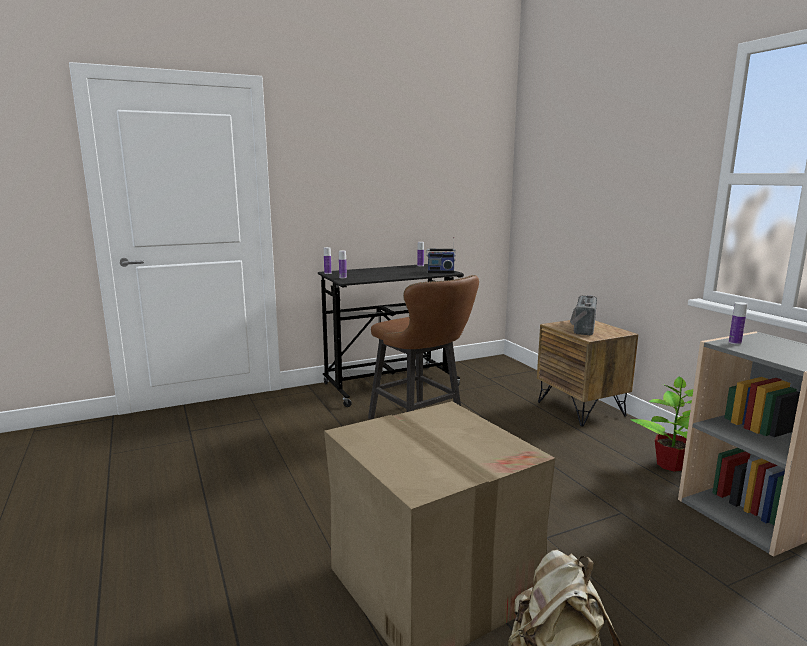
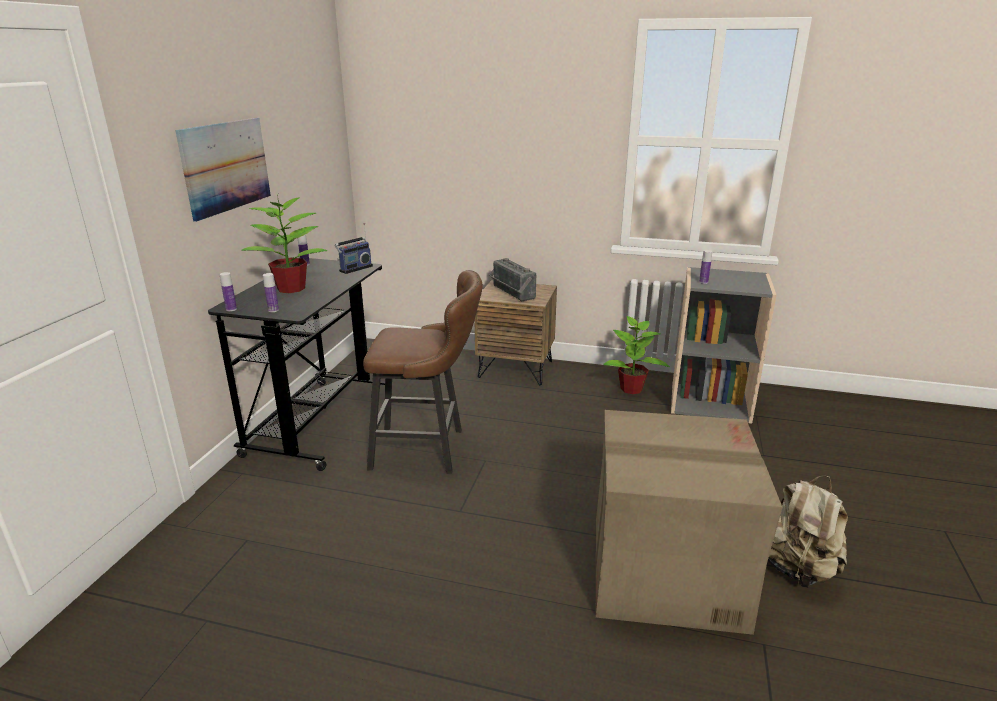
camera: 50 degrees left, 10 degrees up
(362, 182) = (226, 166): none -> picture
(380, 272) = (292, 288): none -> potted plant

